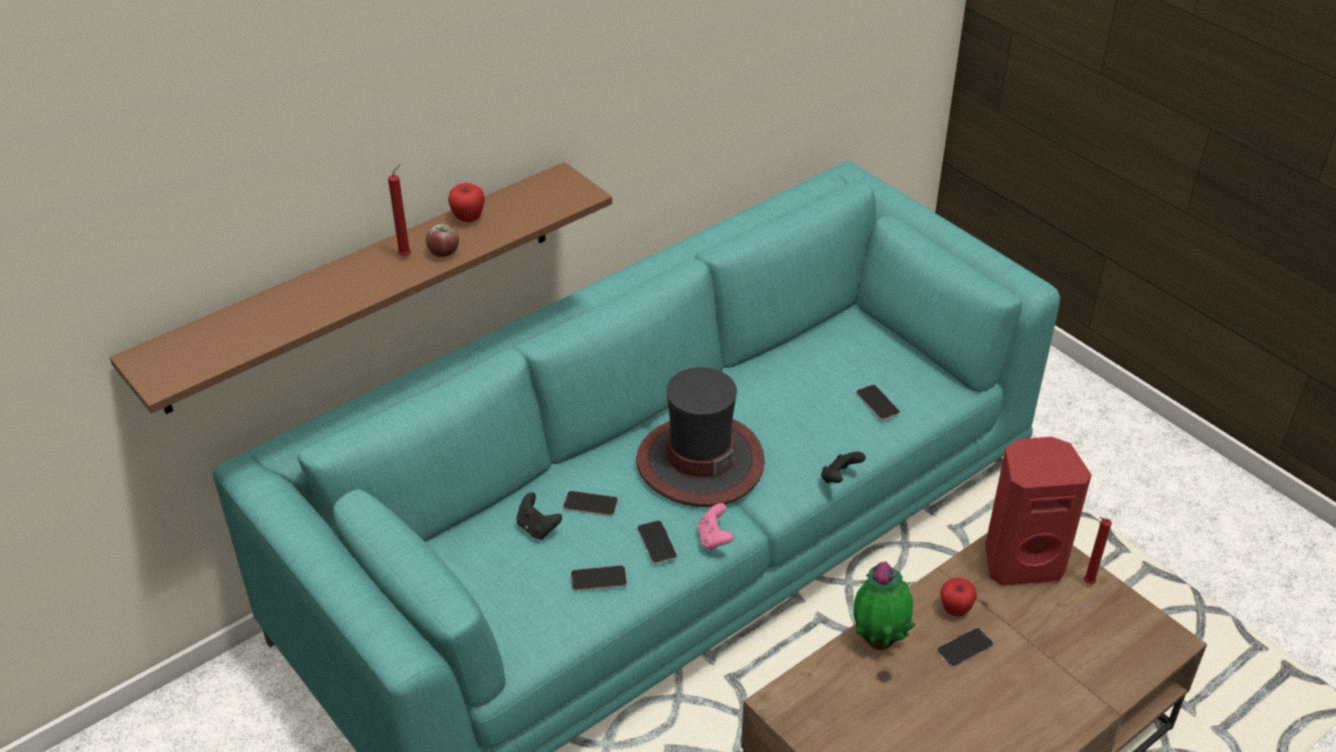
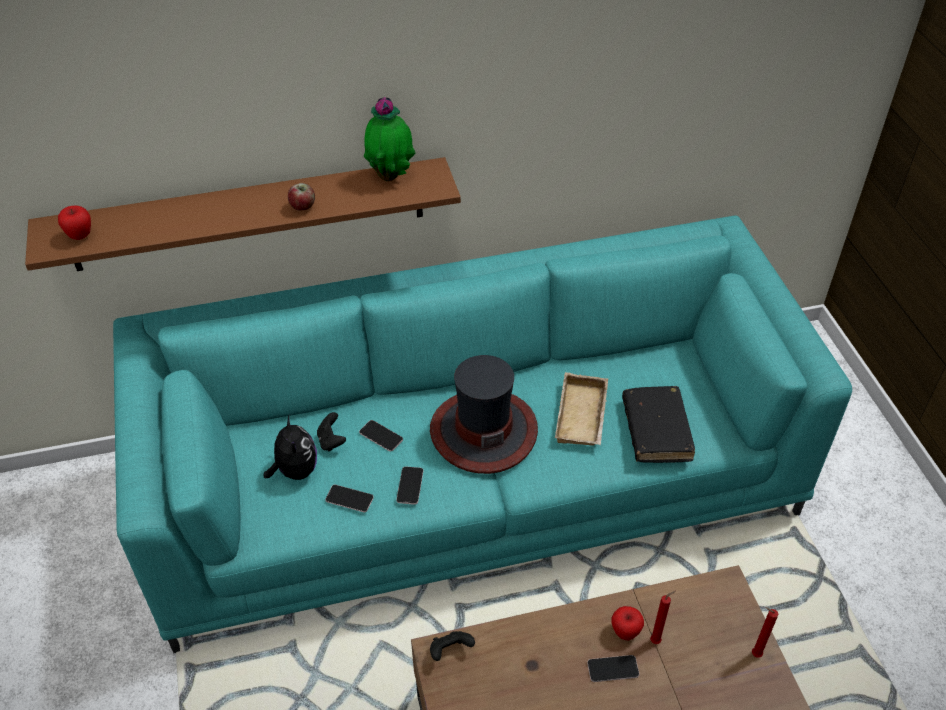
camera: 25 degrees right, 5 degrees up
(406, 255) = (275, 201): red candle -> red candle (657, 640)
(468, 219) = (340, 184): apple -> apple (80, 236)
(516, 572) = (295, 470): none -> plush toy
(714, 539) = (456, 499): pink game controller -> none
(795, 413) = (583, 416): none -> beige tray
(839, 478) = (586, 484): black game controller -> black game controller (450, 651)
(877, 403) = (656, 431): phone -> black book
(879, 640) = (546, 633): potted plant -> potted plant (391, 176)
(1021, 561) = (708, 611): red speaker -> none

